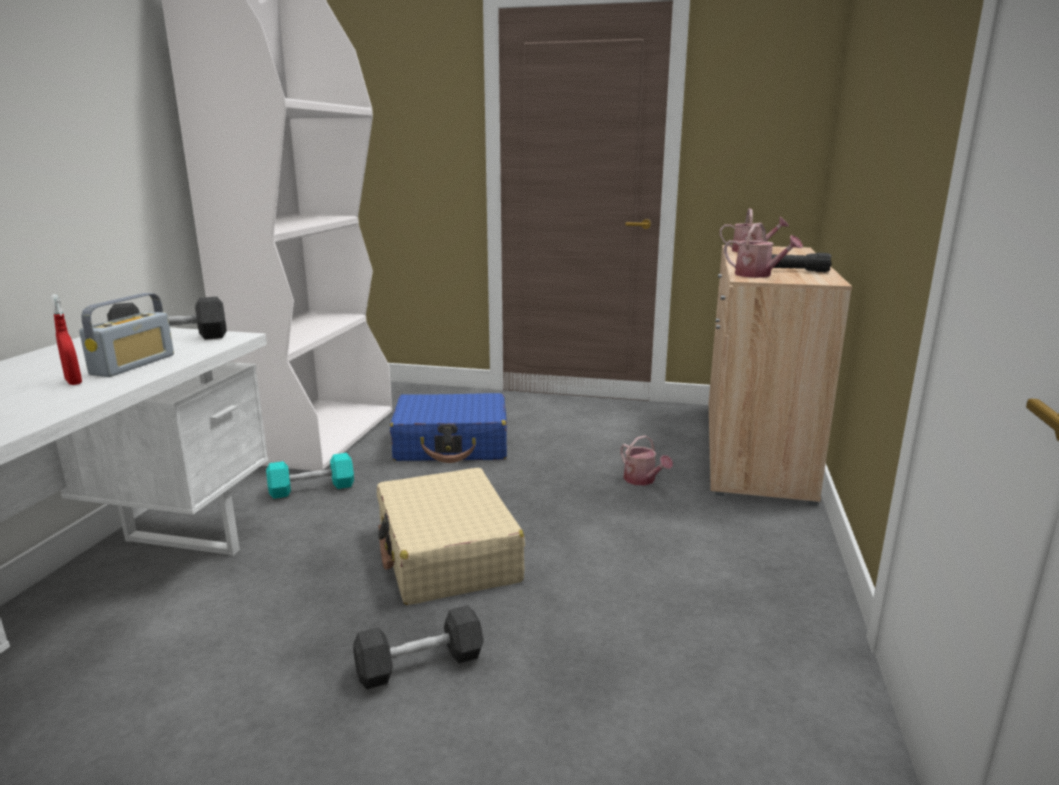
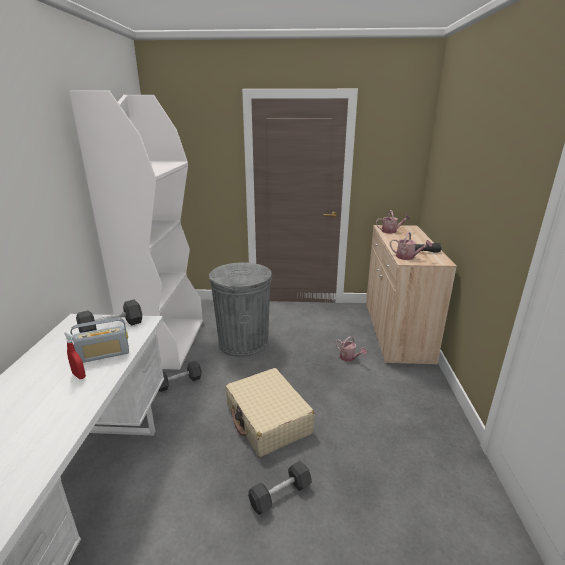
camera: 10 degrees left, 5 degrees up
(133, 364) = (104, 354): radio -> radio turned 60 degrees clockwise
(312, 489) = (179, 382): turquoise dumbbell -> black dumbbell
(452, 444) = (243, 342): blue suitcase -> grey trash can

